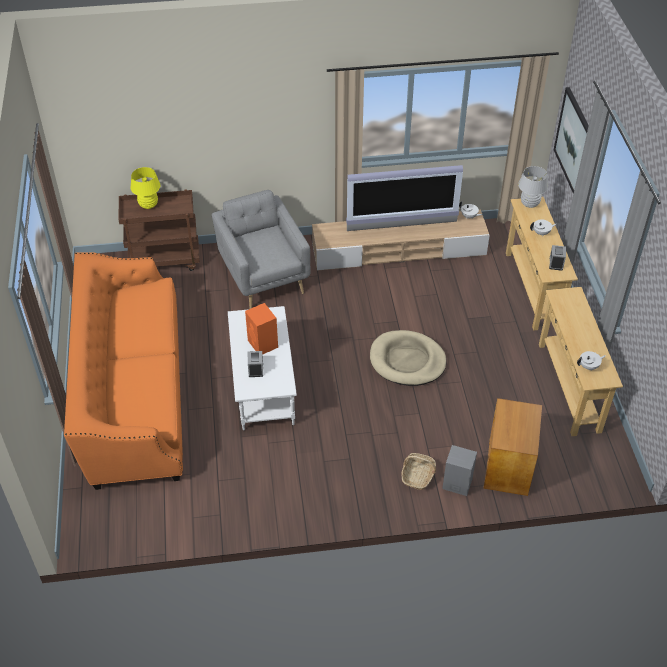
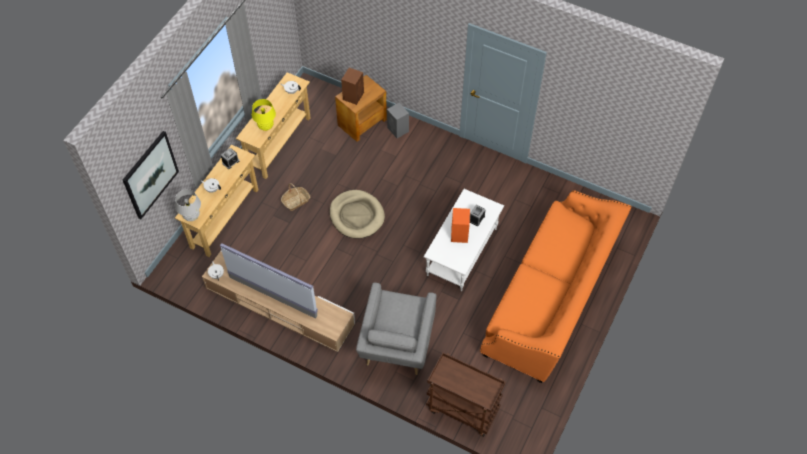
camera: 145 degrees left, 10 degrees up
(148, 205) = (470, 390): yellow table lamp -> yellow table lamp (266, 126)
(418, 475) = (415, 145): basket -> basket (296, 201)
(521, 418) = (353, 95): none -> brown speaker

